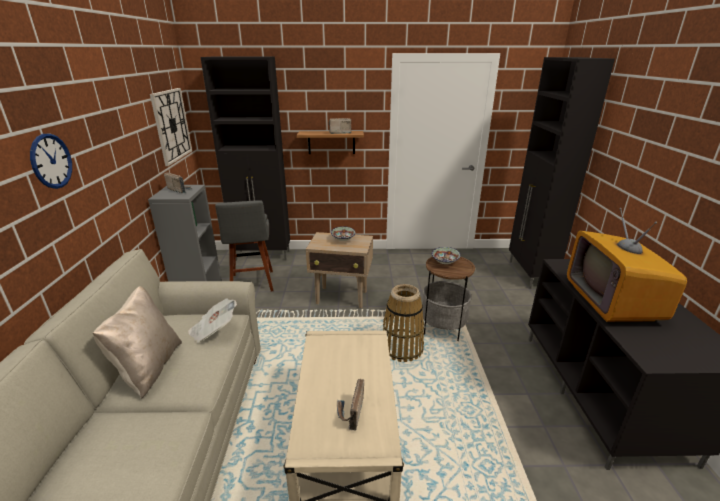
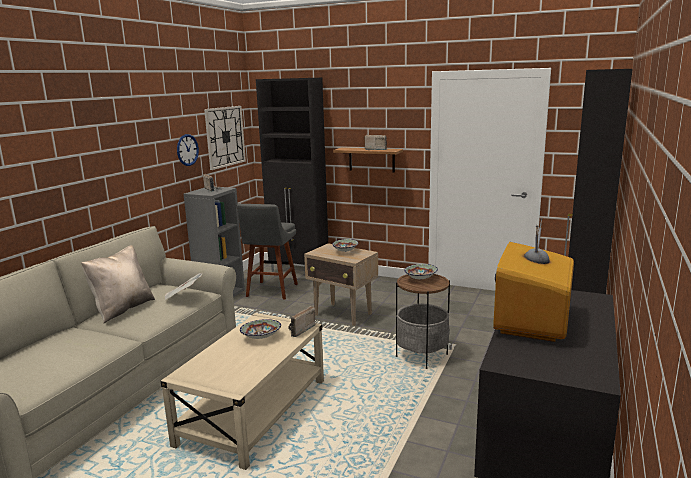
camera: 25 degrees right, 10 degrees down
(51, 161) = (99, 149): wall clock -> wall clock (187, 150)
(343, 364) = (261, 337): none -> bowl
(350, 414) = (233, 365): radio -> radio (299, 330)
(401, 348) = (363, 362): basket -> none

